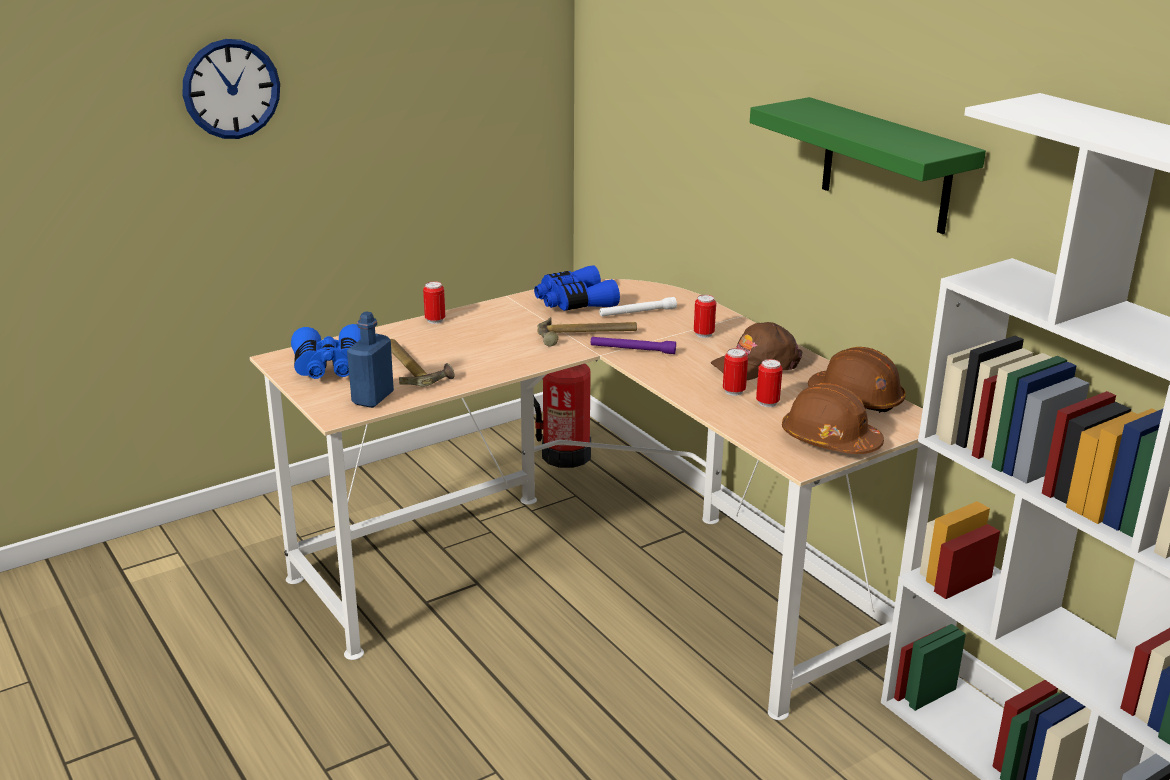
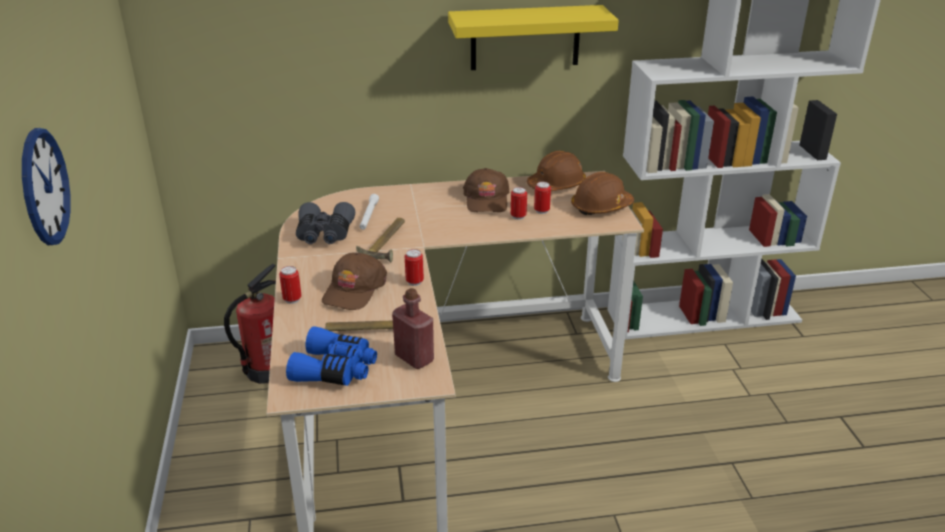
camera: 65 degrees left, 5 degrees up
(373, 398) = (414, 358): blue bottle -> red bottle
(476, 342) = (354, 290): none -> brown cap
(574, 303) = (324, 234): blue binoculars -> grey binoculars
(632, 350) = (428, 233): purple flashlight -> none
(703, 334) = (427, 203): can -> can (414, 282)
(886, 166) = (525, 37): green shelf -> yellow shelf

